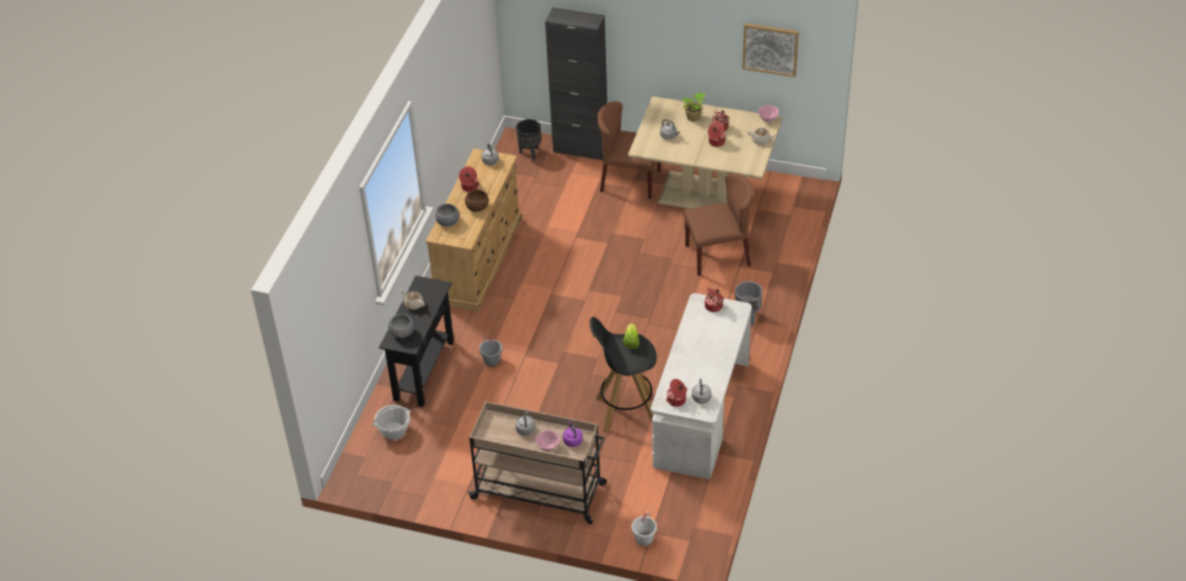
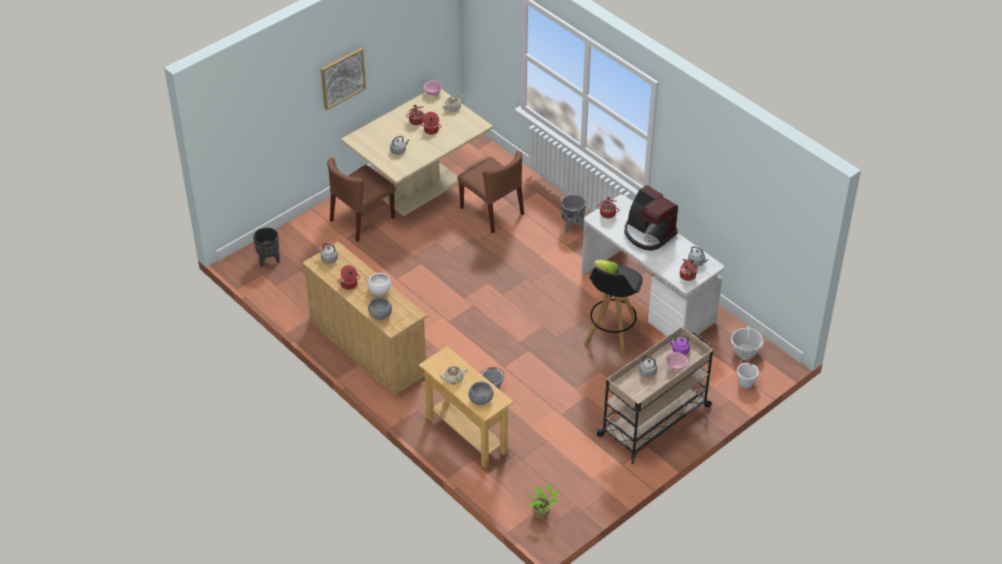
camera: 60 degrees left, 0 degrees up
(394, 431) = (520, 482): basket -> basket (745, 351)
(424, 370) = (466, 435): black console table -> beige console table
(477, 207) = (379, 290): brown bowl -> white bowl
(580, 149) = (295, 229): black cabinet -> none
(694, 118) = (391, 129): potted plant -> potted plant (542, 513)
(711, 347) = (648, 233): none -> coffee machine
(718, 255) = (492, 211): brown chair -> brown chair turned 120 degrees clockwise
(770, 49) = (419, 33): picture -> picture (342, 78)

